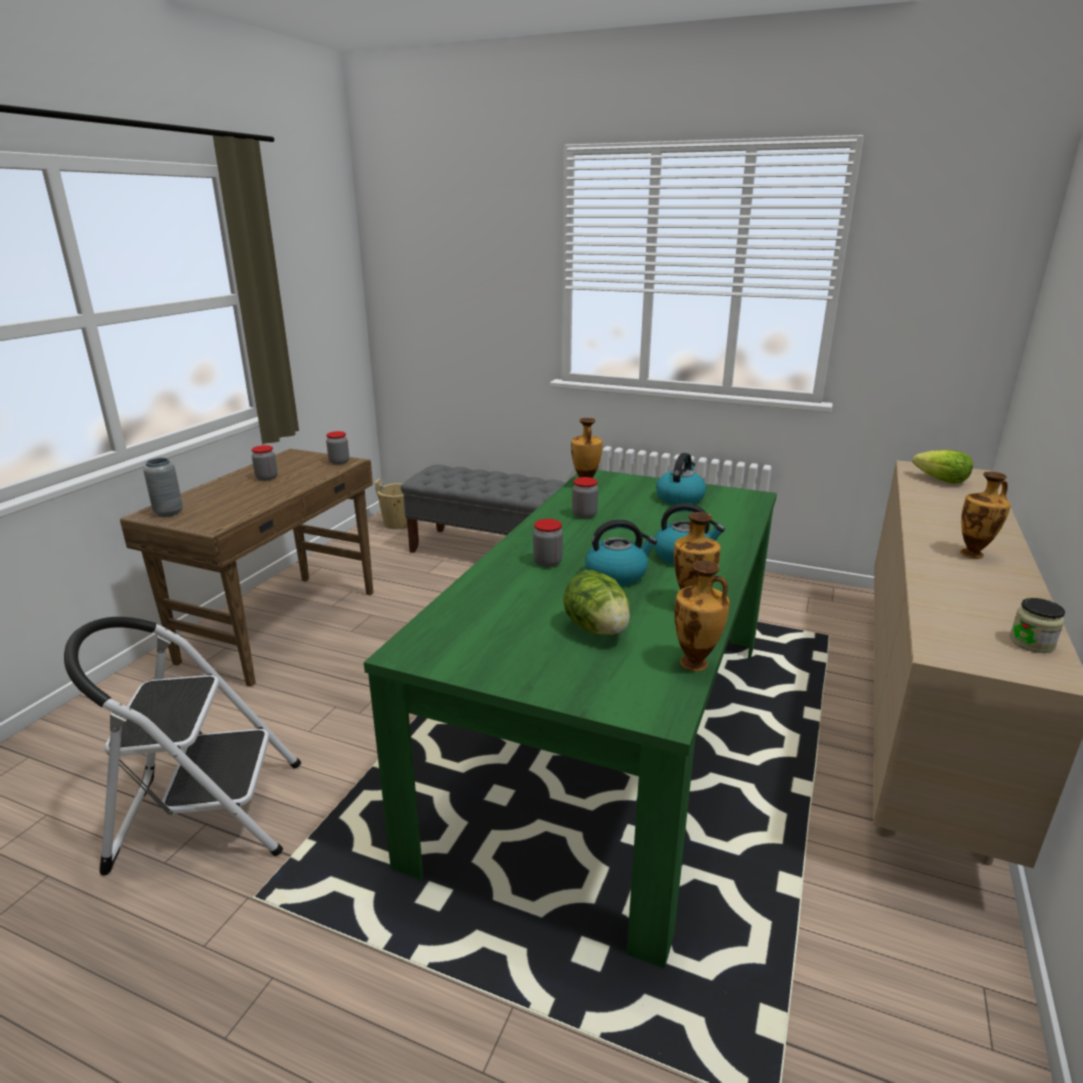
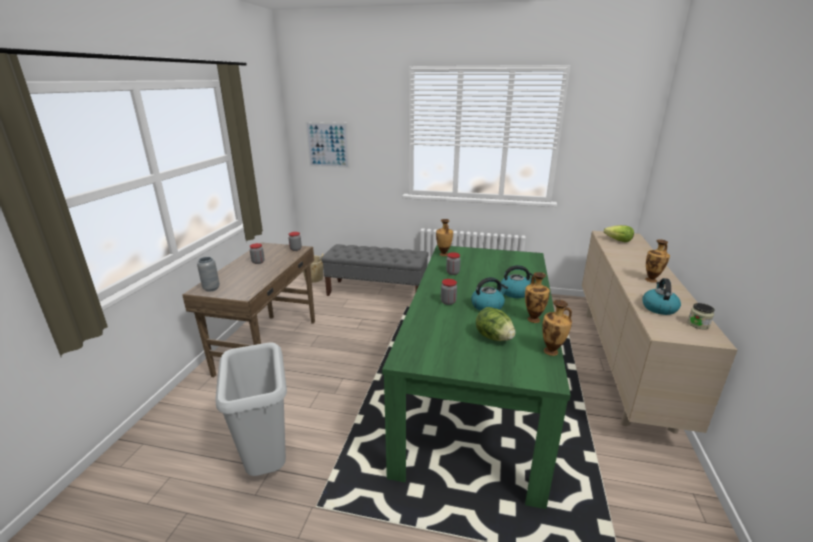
camera: 10 degrees left, 0 degrees up
(202, 815) = (266, 464): step ladder -> grey trash can
(427, 289) = (327, 145): none -> picture
(680, 498) = (496, 259): kettle -> kettle (658, 308)

